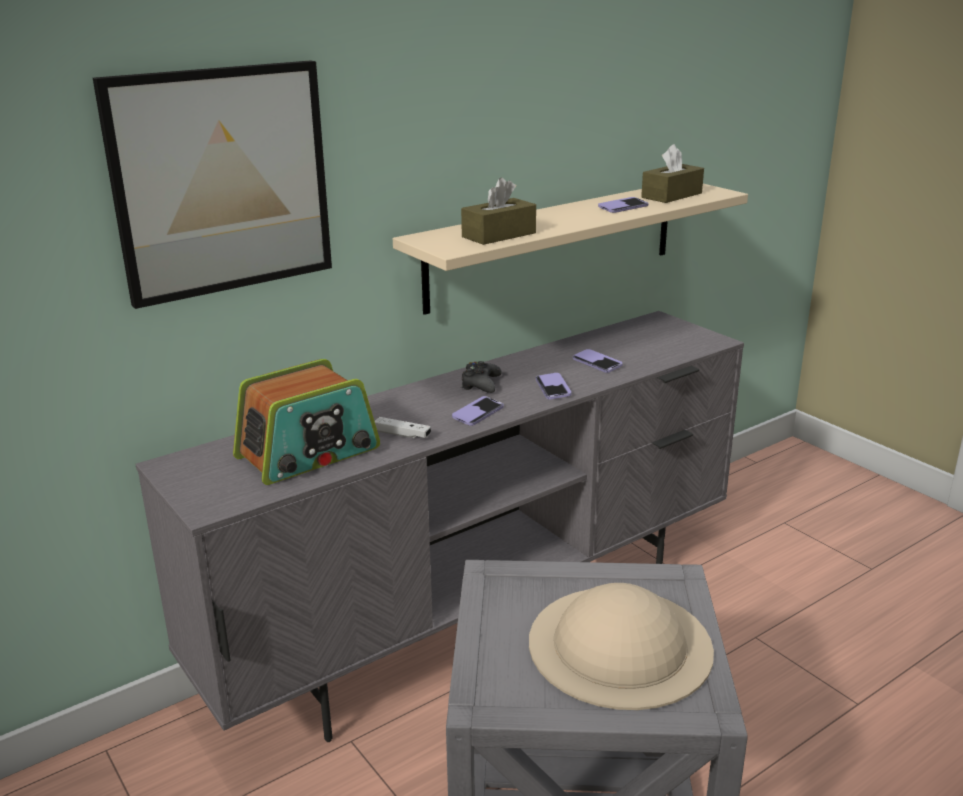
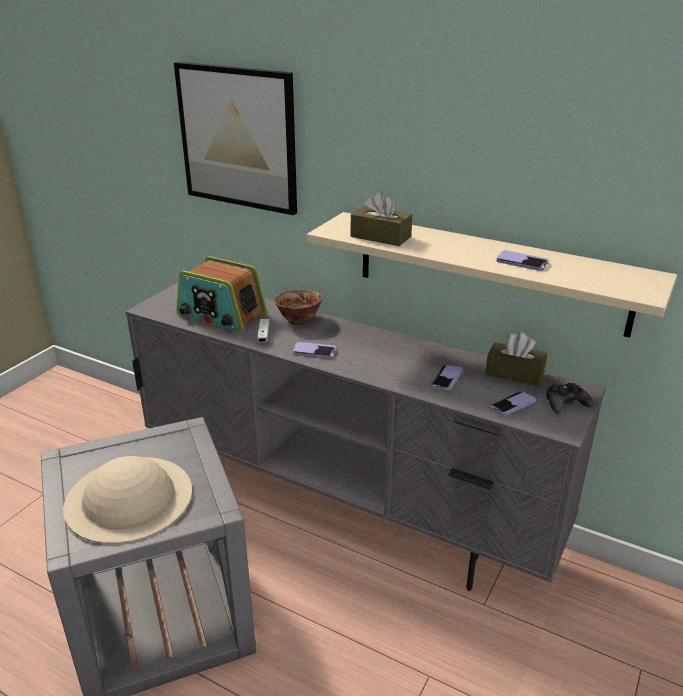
camera: 65 degrees right, 5 degrees up
(385, 407) = (299, 320): none -> bowl
(480, 384) = (361, 342): black game controller -> black game controller (566, 403)
(553, 388) = (380, 370): phone -> phone (512, 405)
(671, 195) = (595, 275): brown tissue box -> brown tissue box (514, 373)

